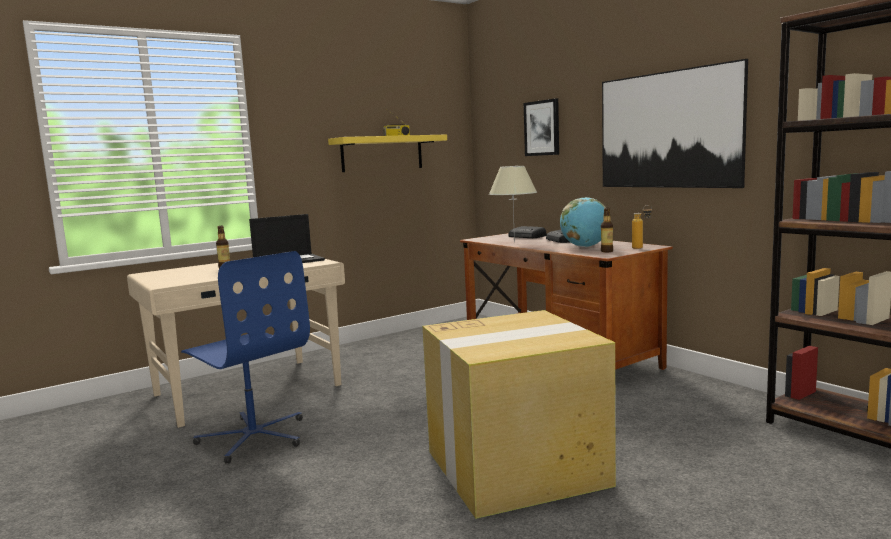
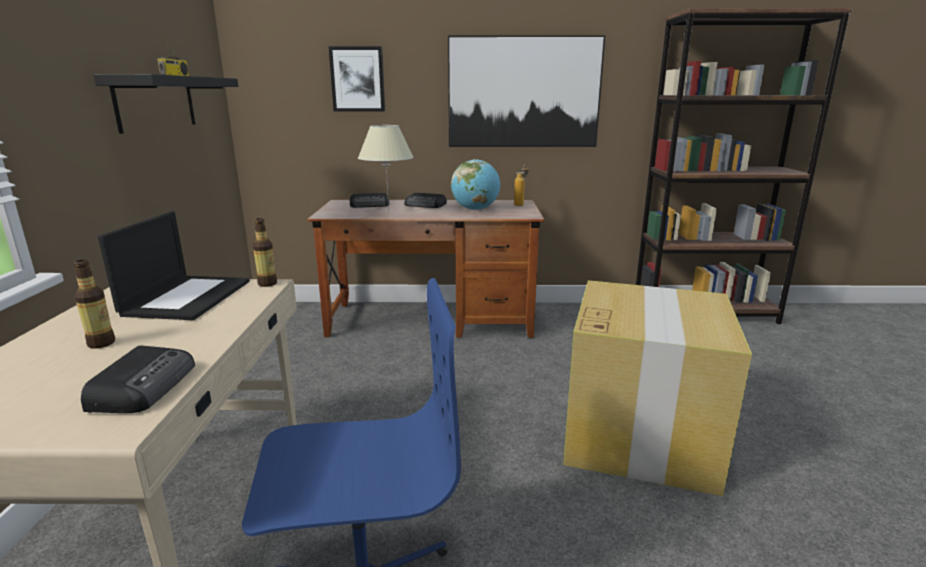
camera: 55 degrees left, 10 degrees up
(195, 279) = (144, 386): none -> radio
(382, 153) = (156, 102): yellow shelf -> black shelf
(607, 251) = (513, 212): bottle -> bottle (267, 284)

